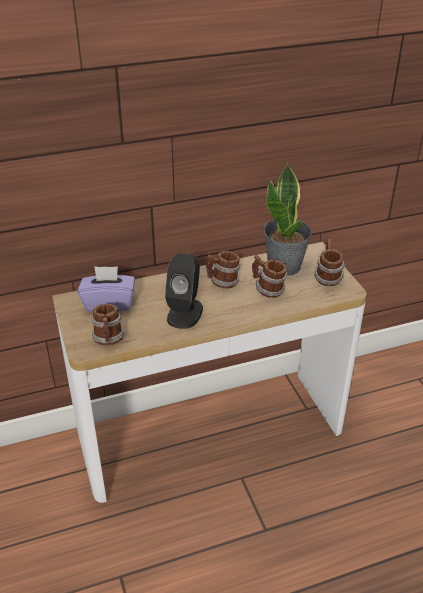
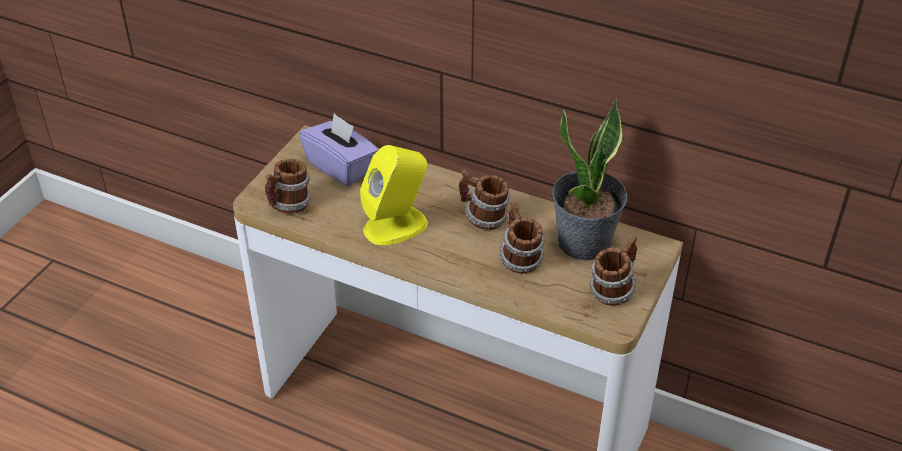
camera: 45 degrees right, 5 degrees up
(185, 313) = (396, 226): black speaker -> yellow speaker

